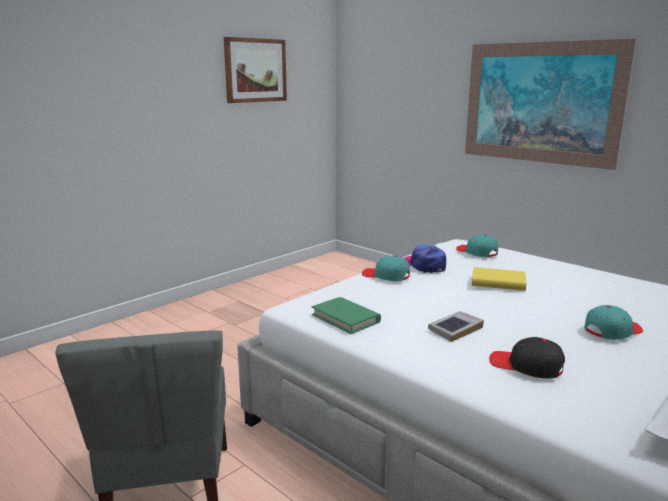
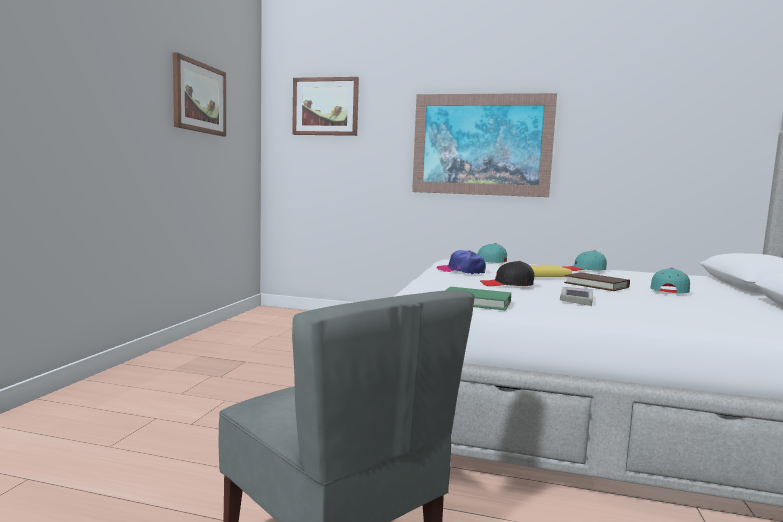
camera: 30 degrees left, 10 degrees down
(386, 276) = (445, 278): turquoise cap -> turquoise cap (584, 270)
(388, 59) = (325, 106): none -> picture
(526, 366) = (671, 312): black cap -> black cap (507, 285)
(531, 308) = (596, 285): none -> brown book

